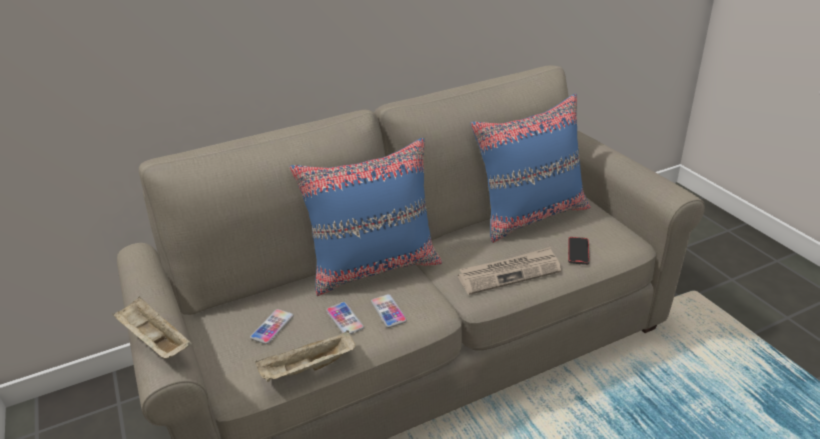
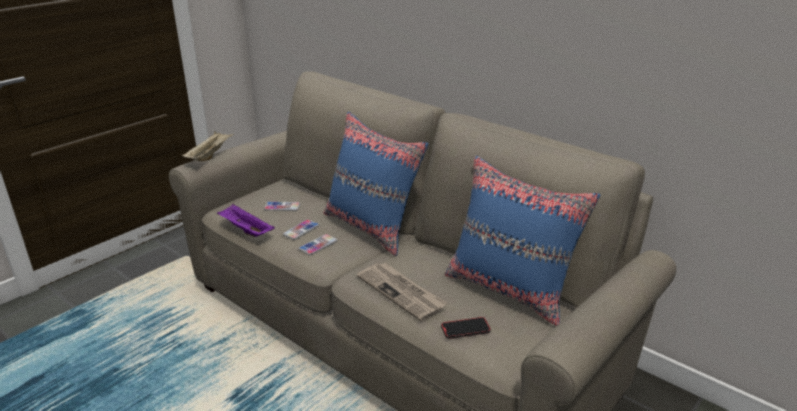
camera: 65 degrees right, 5 degrees down
(308, 369) = (245, 230): beige tray -> purple tray

